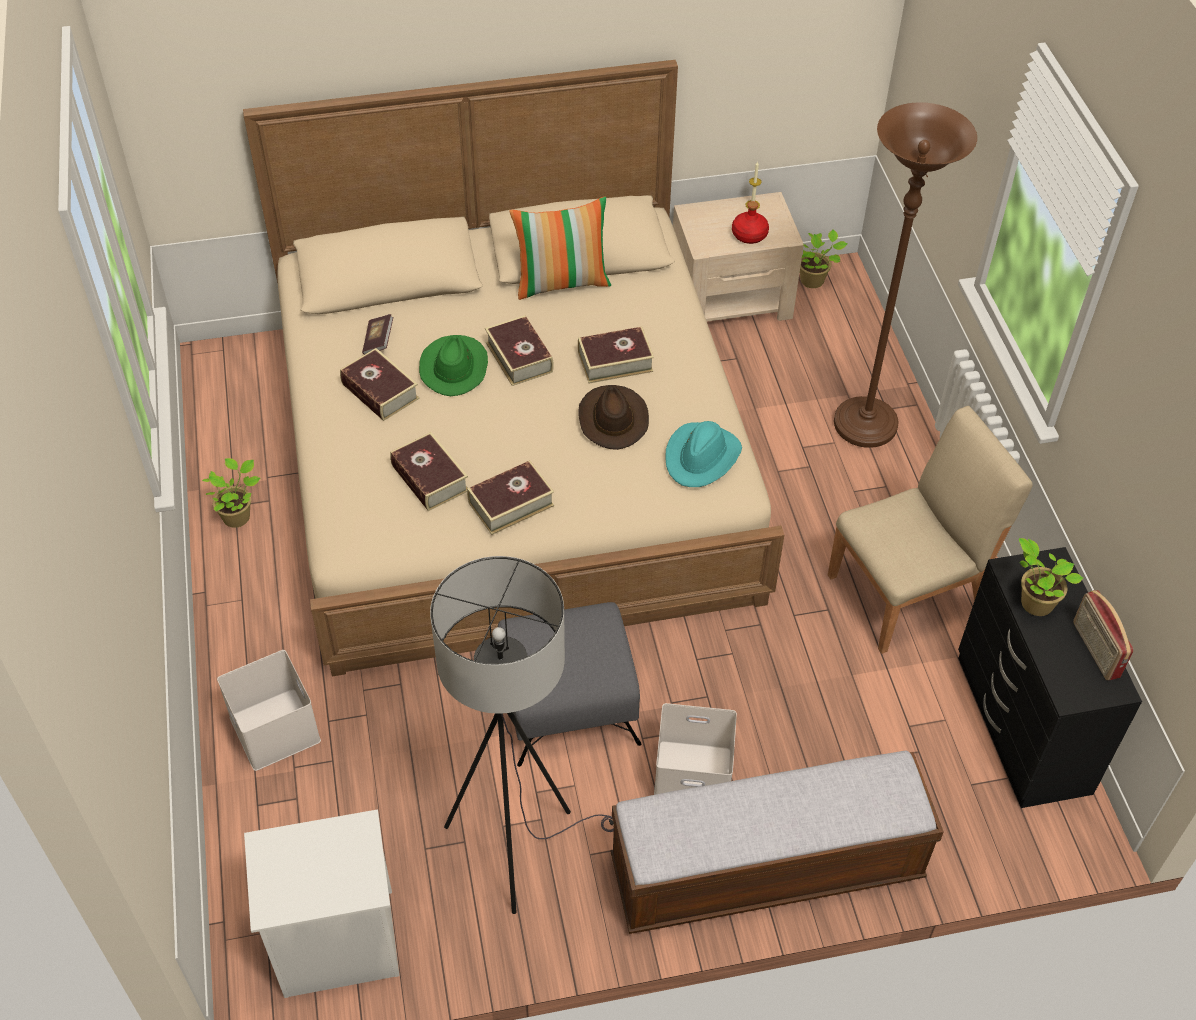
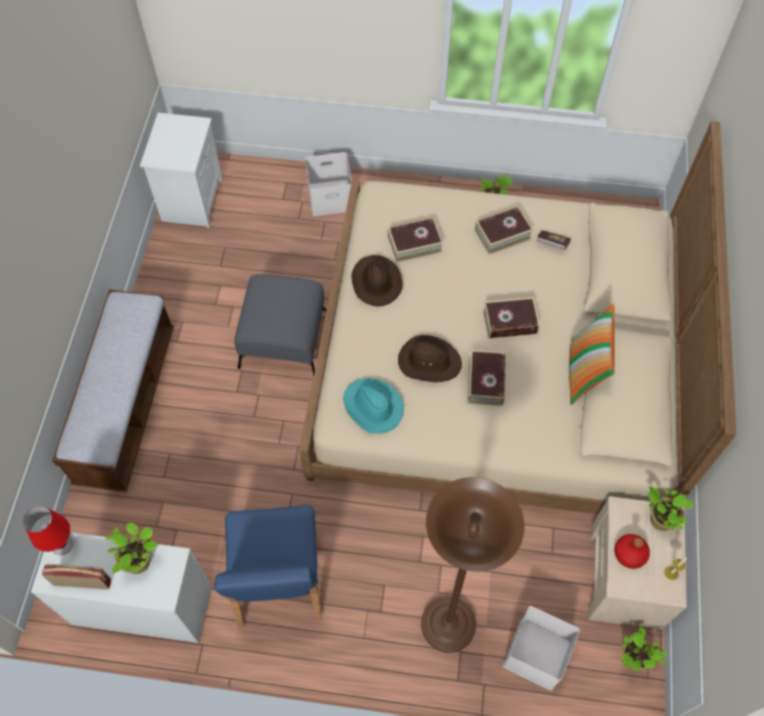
camera: 110 degrees right, 10 degrees up
(454, 367) = (512, 280): green hat -> none
(511, 504) = (376, 282): book -> brown hat
(518, 843) = (206, 289): grey floor lamp -> none
(694, 775) = (204, 390): white storage box -> white storage box (537, 655)
(700, 220) = (659, 520): none -> potted plant
(908, 593) = (277, 580): beige chair -> blue chair
(1021, 725) = (142, 604): black dresser -> white dresser
(1068, 693) = (62, 544): none -> red table lamp

